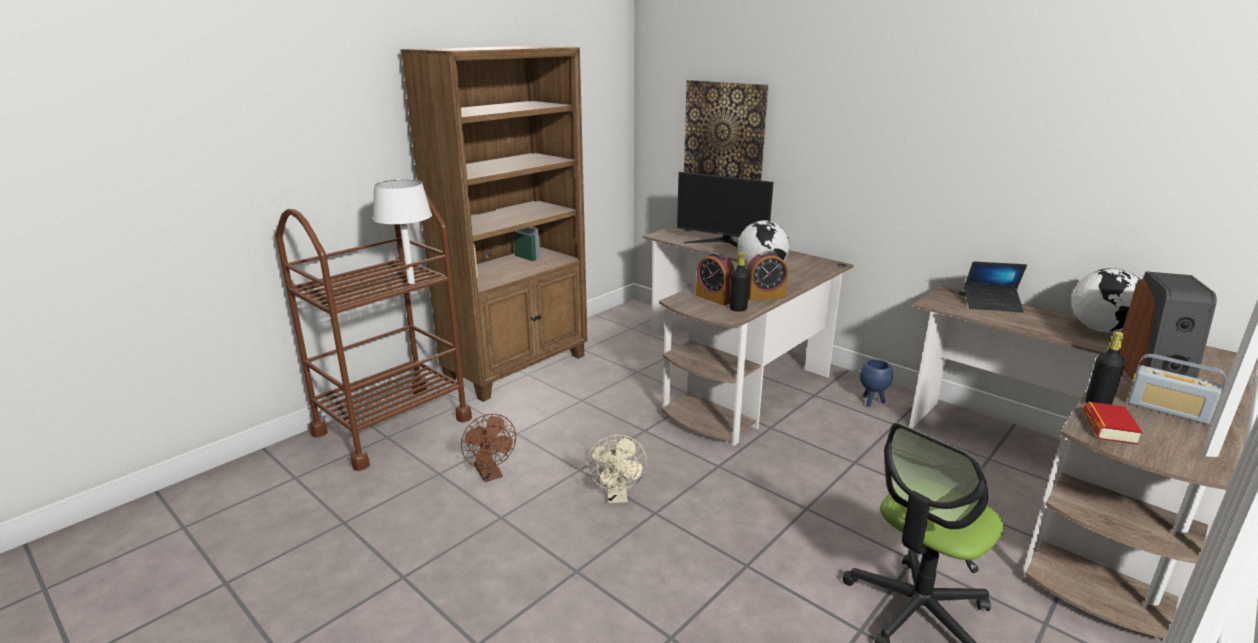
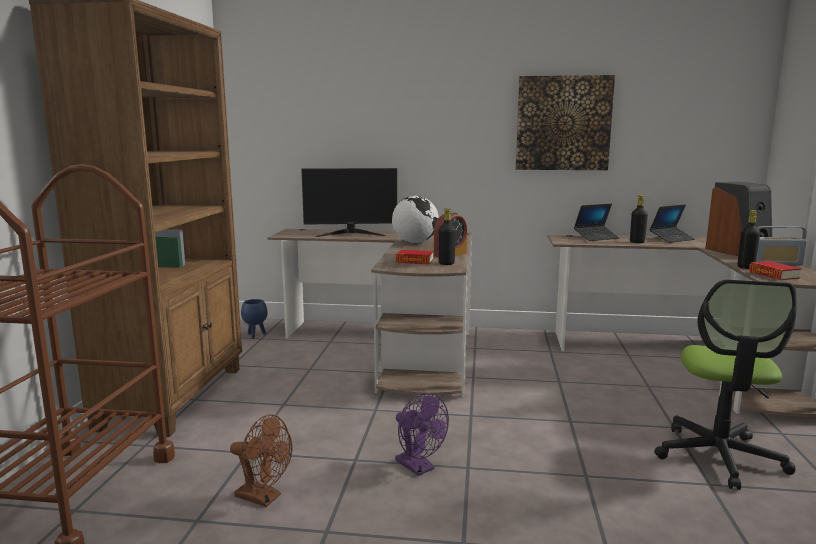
camera: 35 degrees left, 10 degrees down
(411, 282) = (105, 281): white table lamp -> none
(617, 497) = (419, 468): beige fan -> purple fan
(714, 298) = (414, 261): alarm clock -> book
(725, 131) = (330, 131): picture -> picture (563, 123)
(872, 402) = (518, 342): blue planter -> blue planter (255, 335)
(1033, 324) = (637, 242): none -> black bottle
(1100, 330) = (671, 239): globe -> laptop

